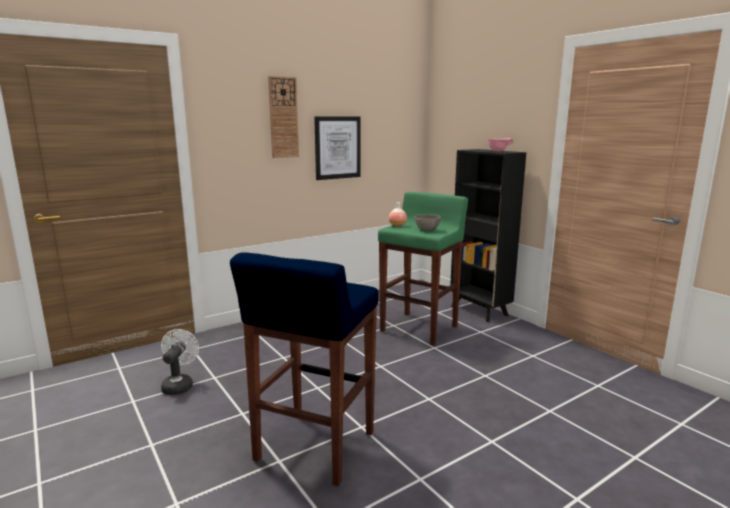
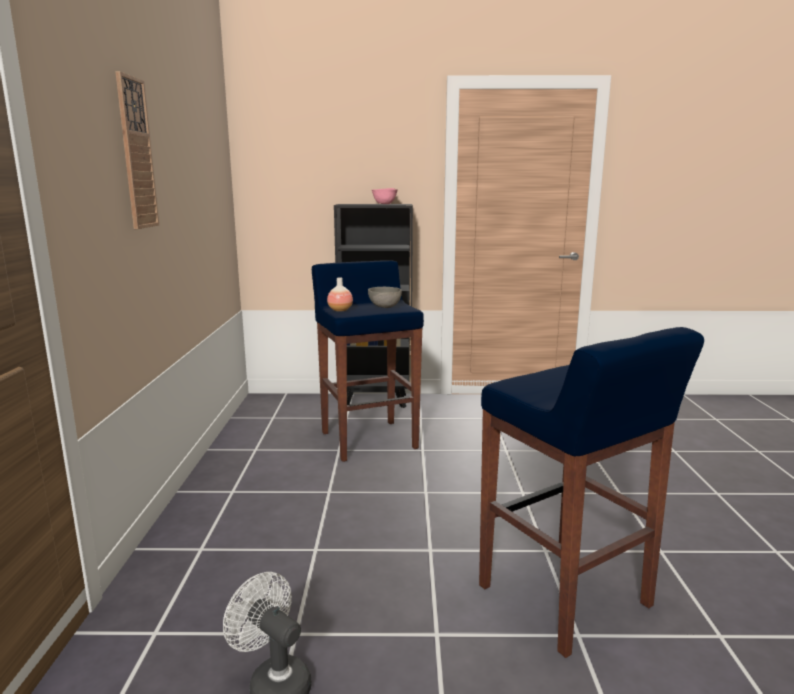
camera: 55 degrees left, 0 degrees up
(337, 147) = (183, 208): picture -> none
(420, 328) = (368, 440): green stool -> blue stool

